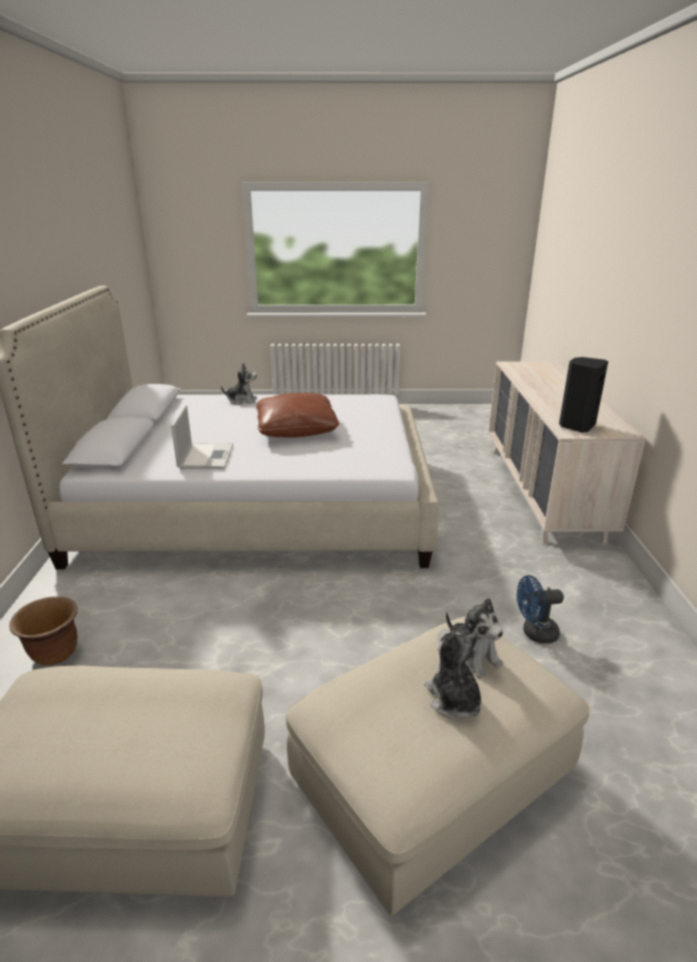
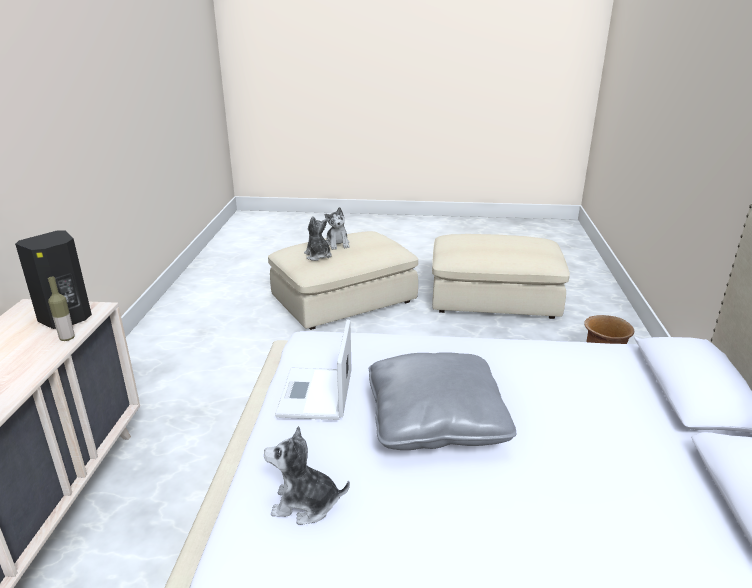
camera: 175 degrees left, 0 degrees up
(206, 456) = (548, 367): laptop -> laptop (315, 395)
(242, 401) = (586, 554): plush toy -> plush toy (305, 504)
(296, 430) = (435, 420): brown pillow -> grey pillow
(534, 633) = (231, 353): blue fan -> none
(552, 416) = (67, 338): none -> bottle

